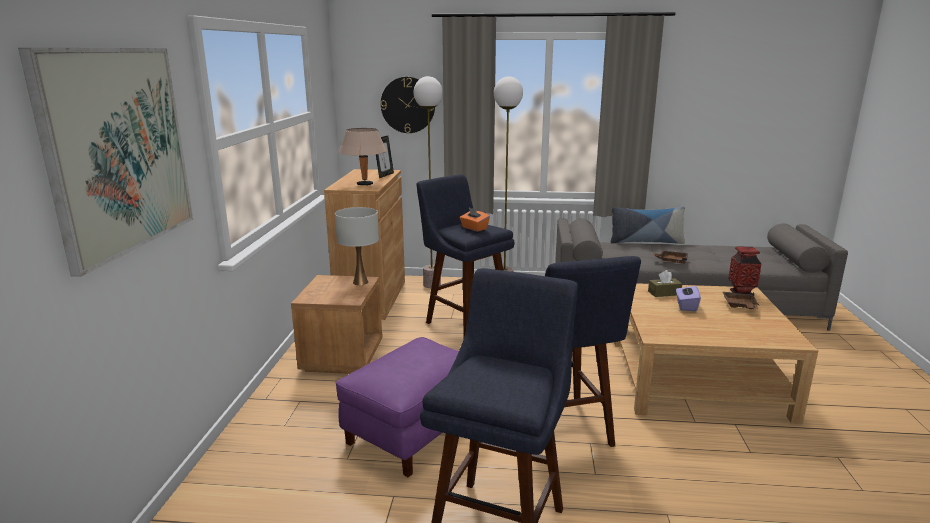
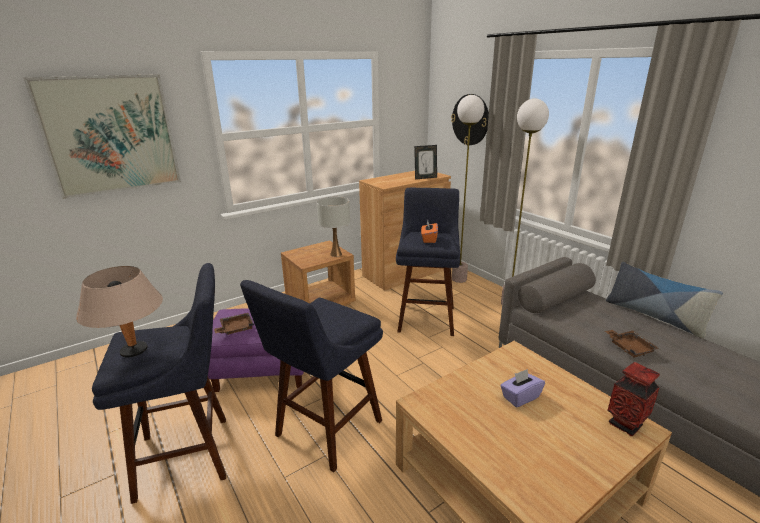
camera: 50 degrees right, 5 degrees up
(365, 184) = (391, 182): beige table lamp -> beige table lamp (133, 351)
(664, 293) = (531, 373): brown tissue box -> none
(740, 306) = (584, 435): brown tray -> brown tray (235, 328)

